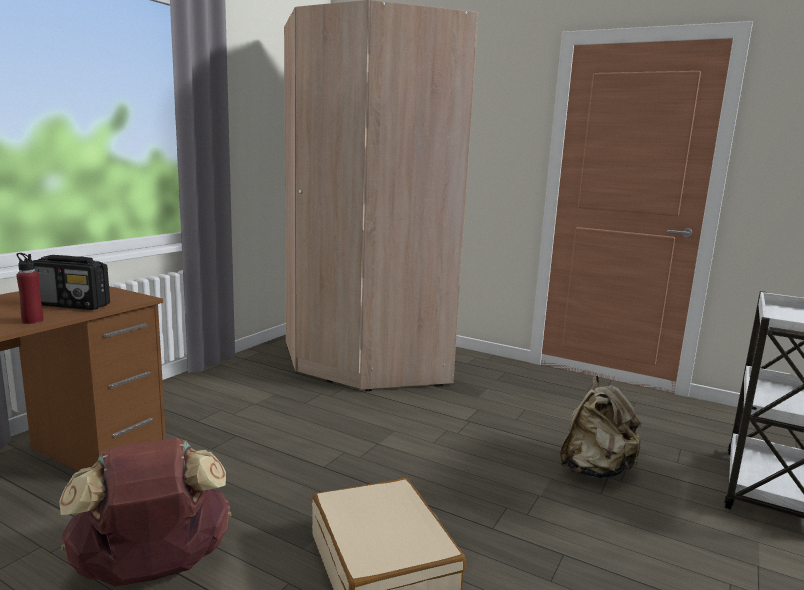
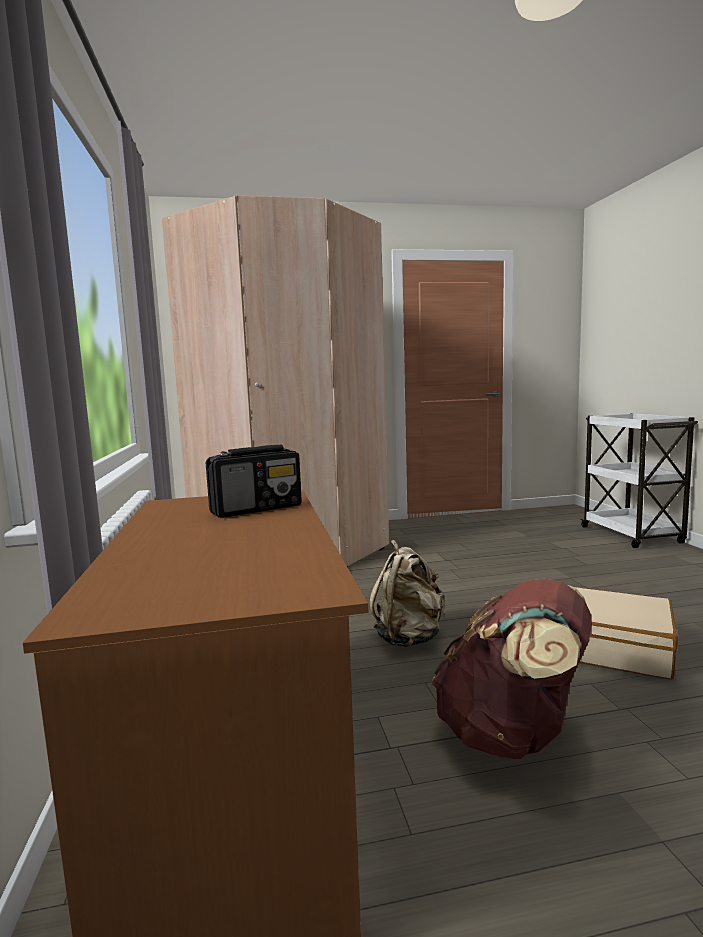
camera: 40 degrees left, 5 degrees down
(32, 321) = (292, 523): red bottle -> none
(595, 470) = (560, 556): beige backpack -> beige backpack (409, 638)

